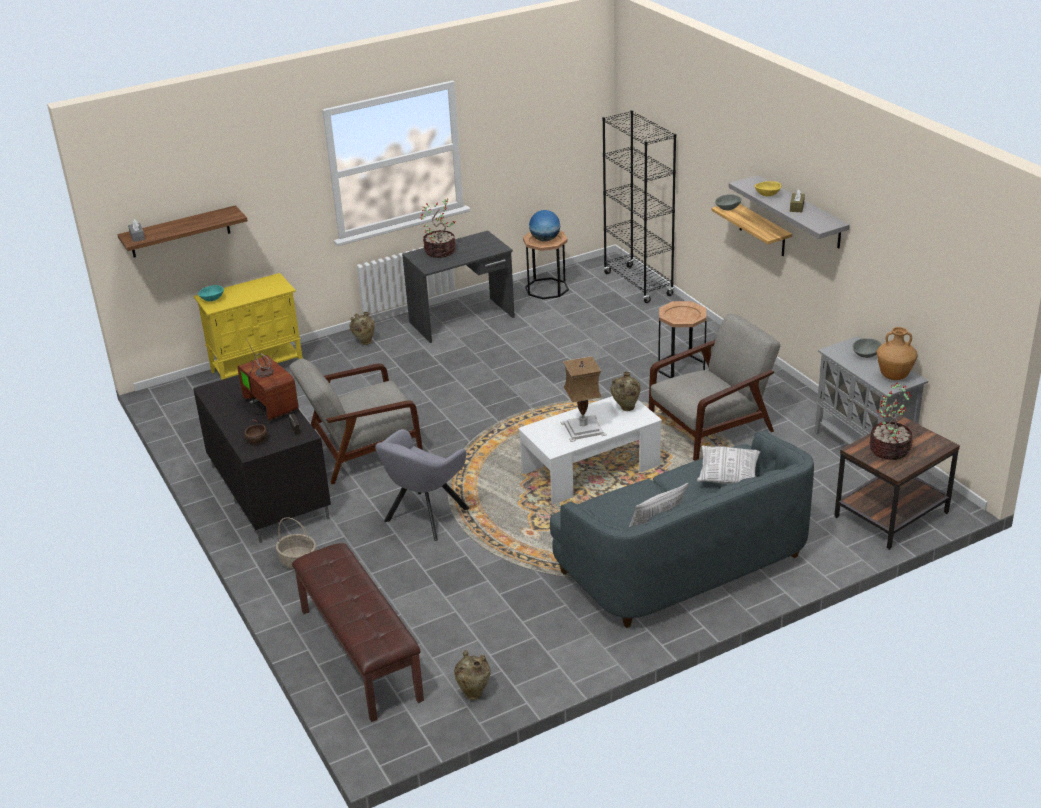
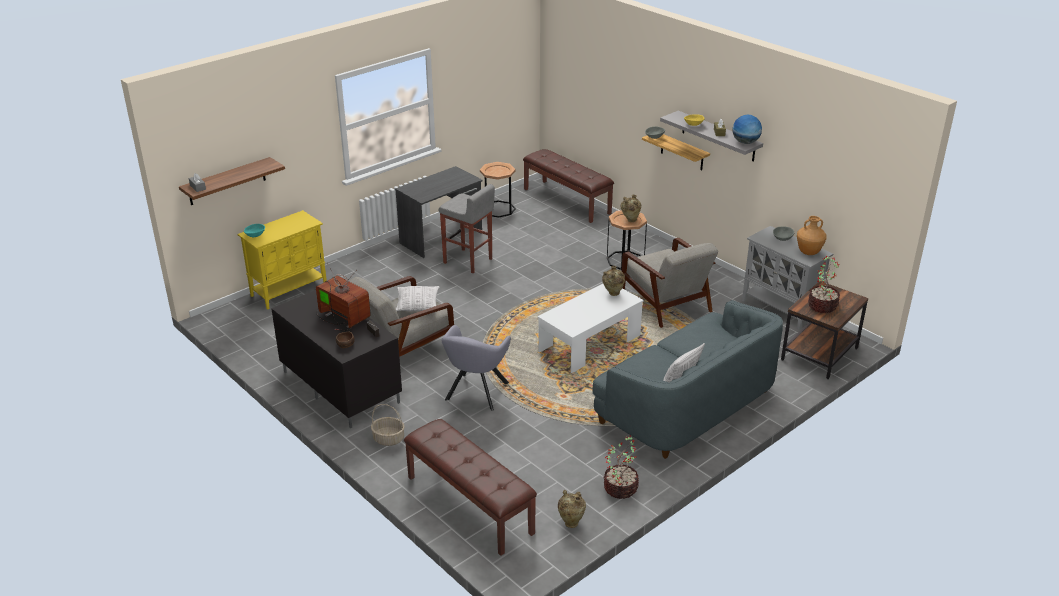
camera: 15 degrees left, 0 degrees up
(364, 342) = (369, 262): beige vase -> beige vase (630, 220)
(441, 251) = (426, 184): potted plant -> potted plant (621, 488)
(482, 352) = (468, 261): none -> grey stool
(545, 240) = (497, 170): globe -> globe (745, 142)
(584, 429) = (588, 312): table lamp -> none
(638, 284) = (567, 201): black bookcase -> brown bench
(712, 427) = (666, 303): grey armchair -> grey armchair turned 105 degrees clockwise
(728, 474) = (713, 335): pillow -> pillow (417, 305)

